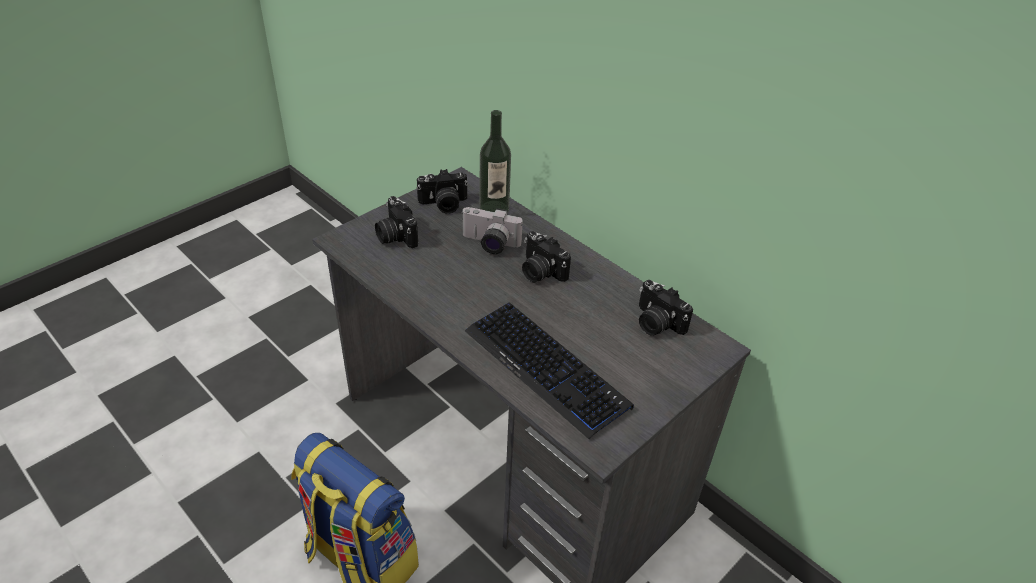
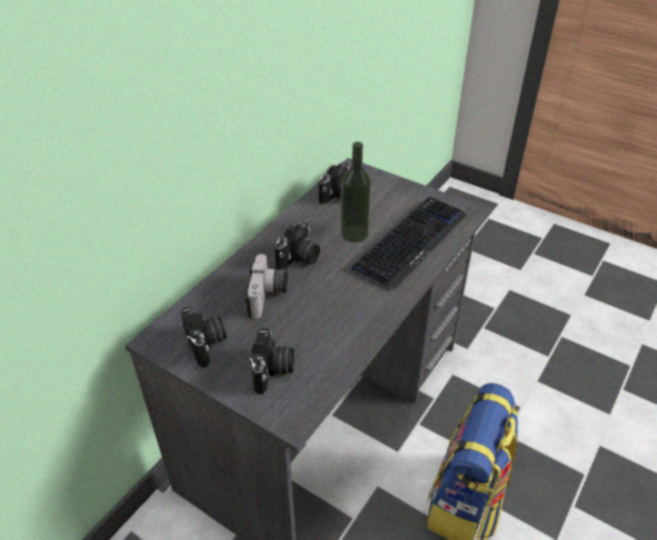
camera: 100 degrees left, 0 degrees up
(395, 236) = (273, 371): camera -> camera turned 45 degrees counterclockwise
(494, 209) = (208, 303): bottle -> bottle (354, 233)

